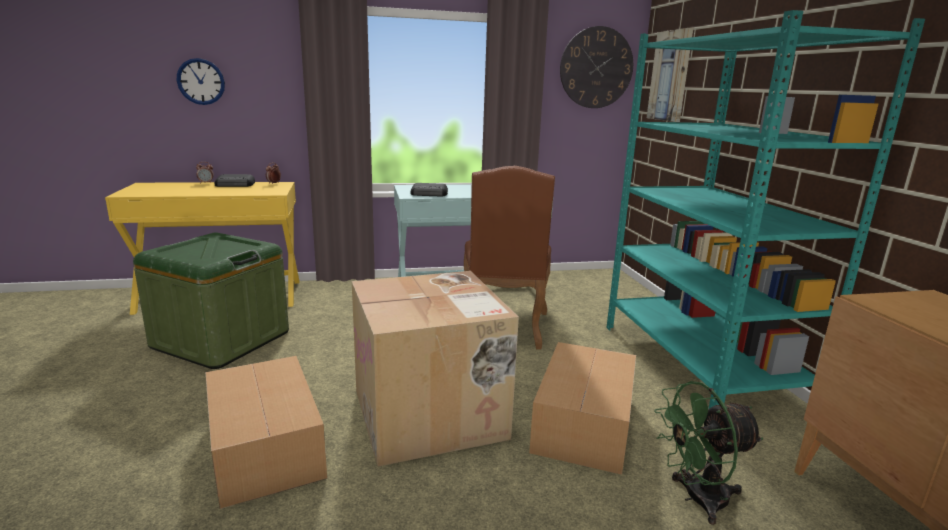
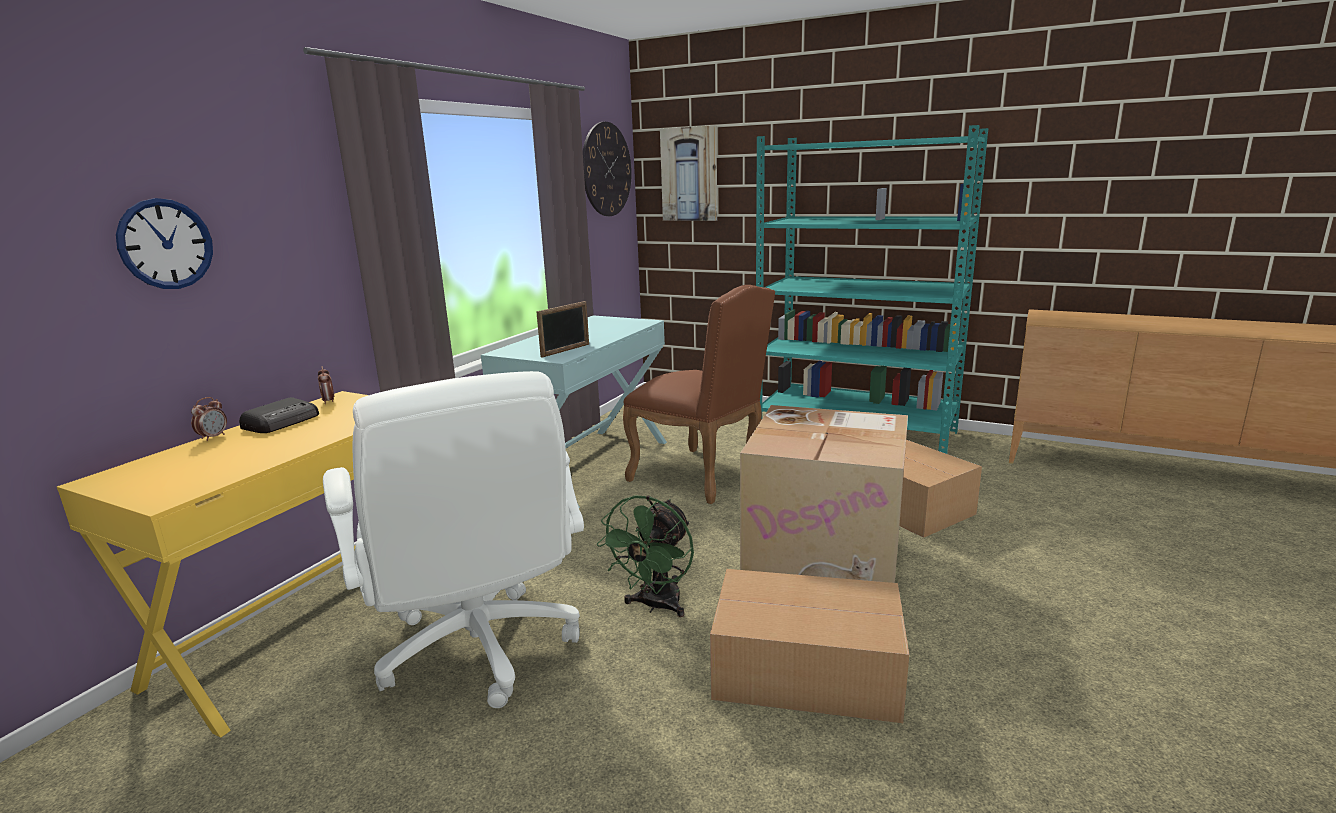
camera: 50 degrees left, 0 degrees up
(221, 340) = (477, 654): green storage box -> white office chair
(429, 194) = (566, 350): radio -> picture frame
(696, 499) = (1019, 501): green fan -> green fan (655, 606)

